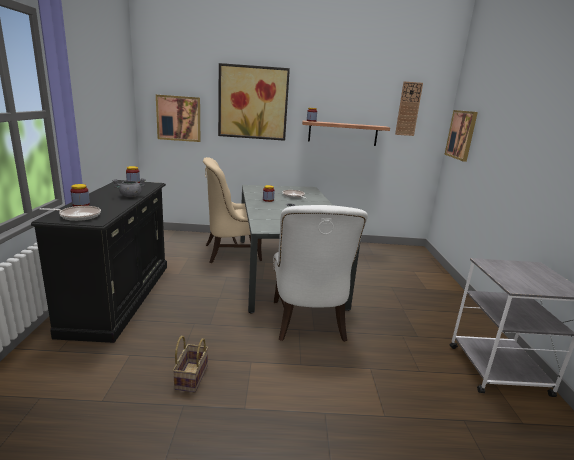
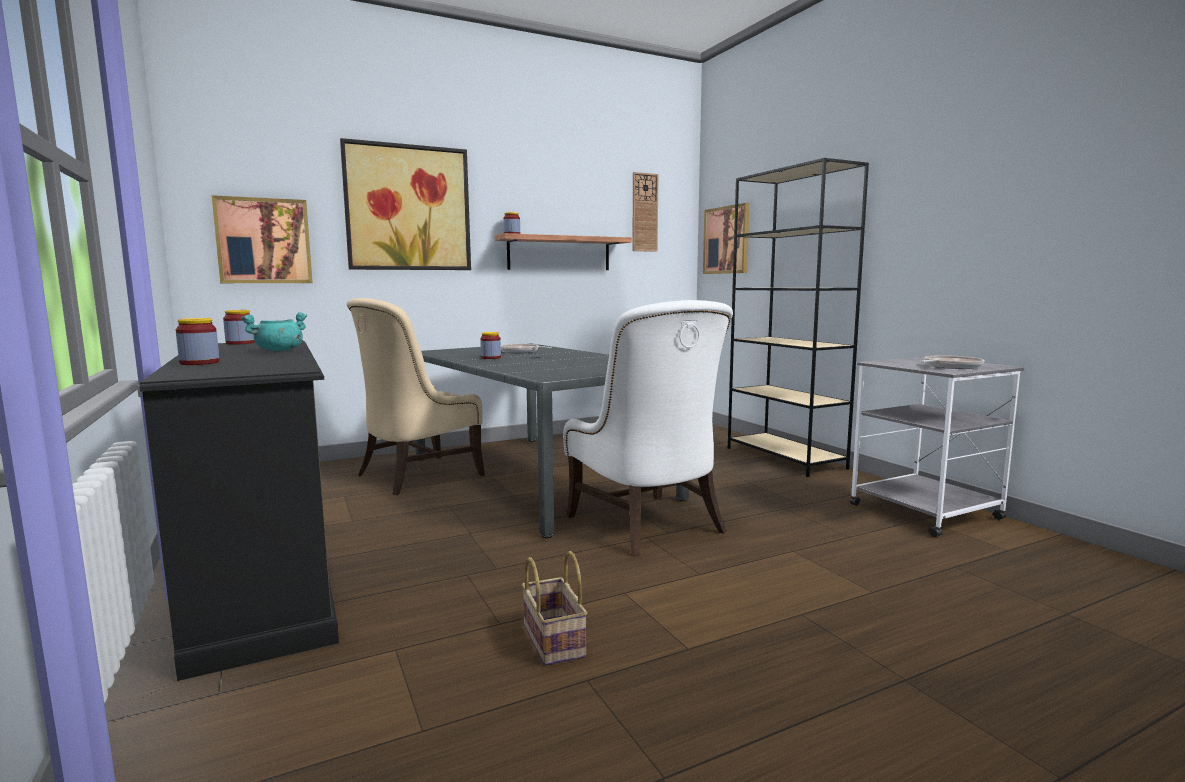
camera: 25 degrees left, 10 degrees down
(78, 216) = (232, 369): frying pan -> frying pan (950, 367)
(130, 196) = (279, 351): grey cooking pot -> turquoise cooking pot
(449, 295) = (785, 458): none -> beige bookcase

